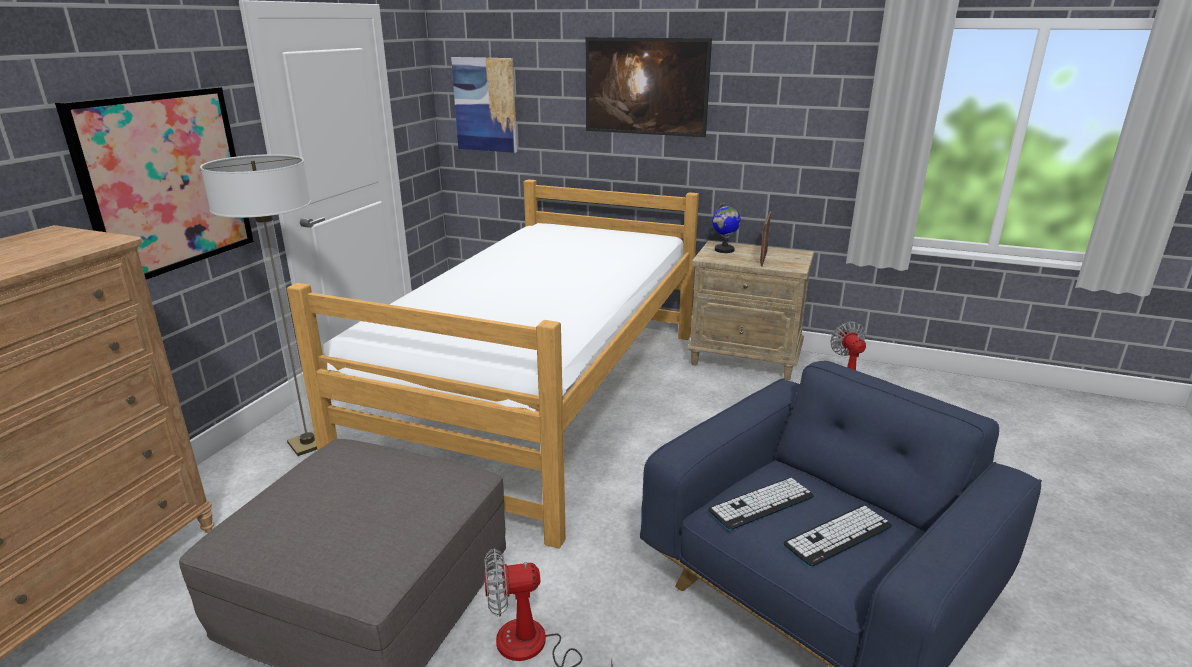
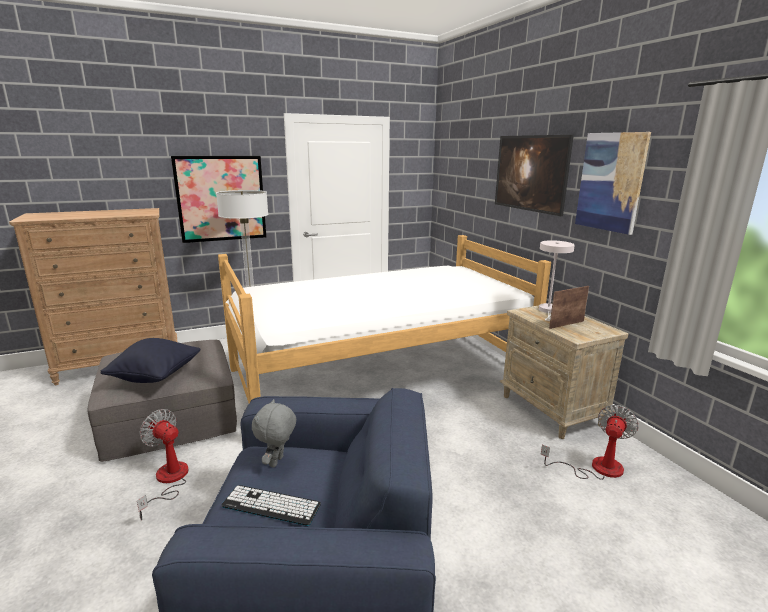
camera: 45 degrees right, 5 degrees down
(396, 522) = (156, 377): none -> black pillow
(485, 105) = (452, 182): picture -> picture (610, 182)
(724, 250) = (548, 311): globe -> white table lamp
(761, 504) = (277, 462): keyboard -> grey plush toy

